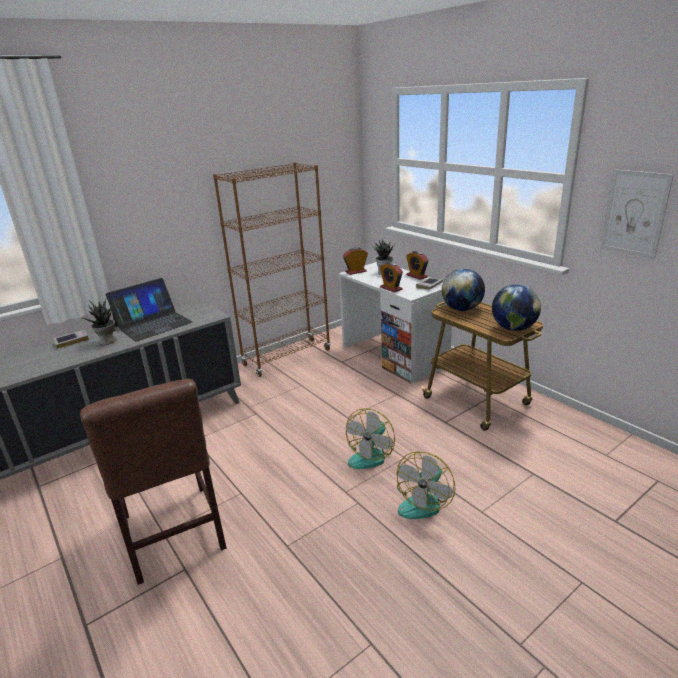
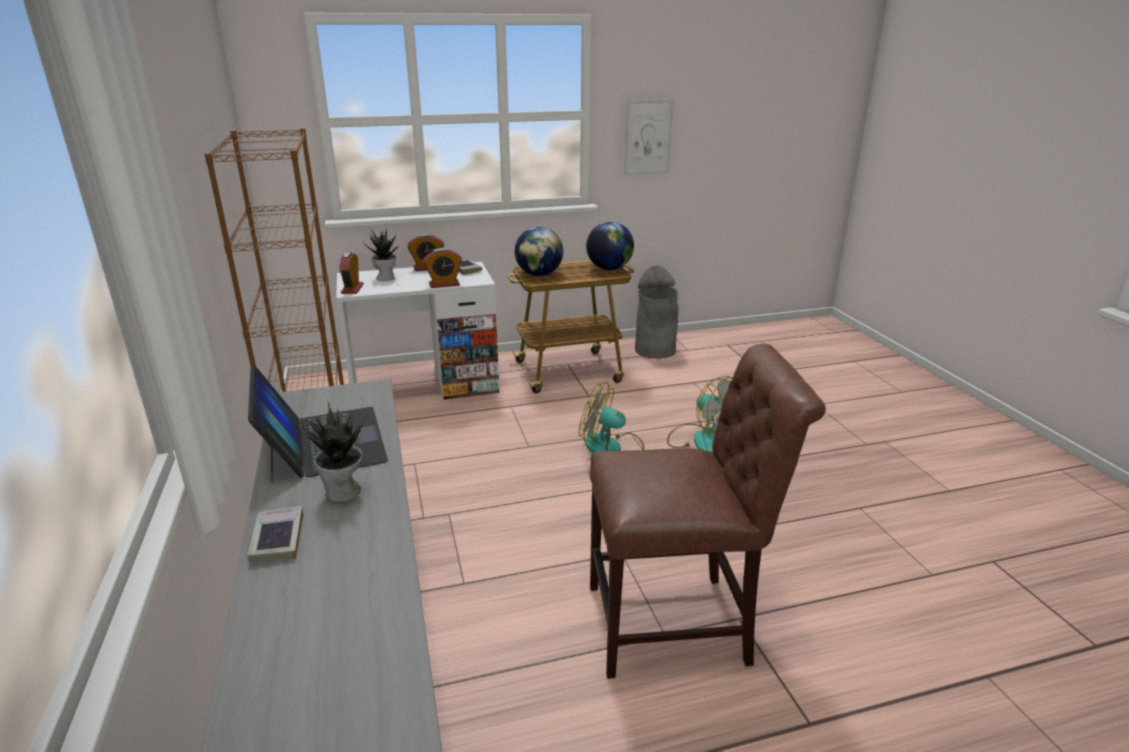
camera: 70 degrees left, 0 degrees up
(371, 455) = (611, 448): fan -> fan turned 150 degrees clockwise
(576, 434) = (655, 350): none -> grey trash can

